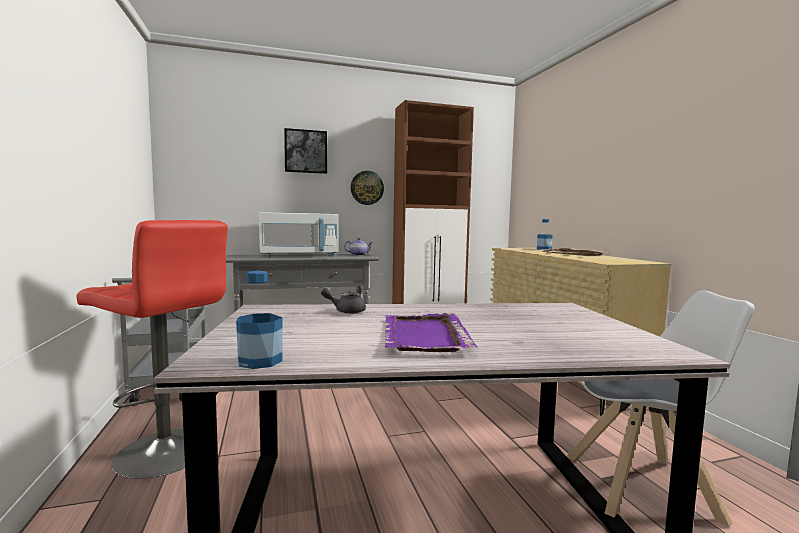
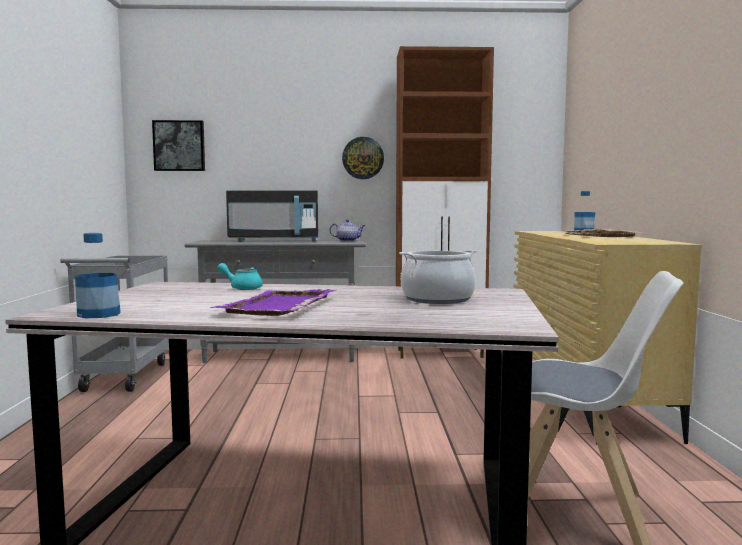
camera: 15 degrees right, 0 degrees up
(164, 453) = (89, 431): red stool -> none
(298, 255) = (275, 241): white microwave -> black microwave
(305, 151) = (288, 117): picture -> picture (179, 146)
(346, 311) = (242, 288): grey teapot -> turquoise teapot
(539, 319) = (438, 299): none -> cooking pot

